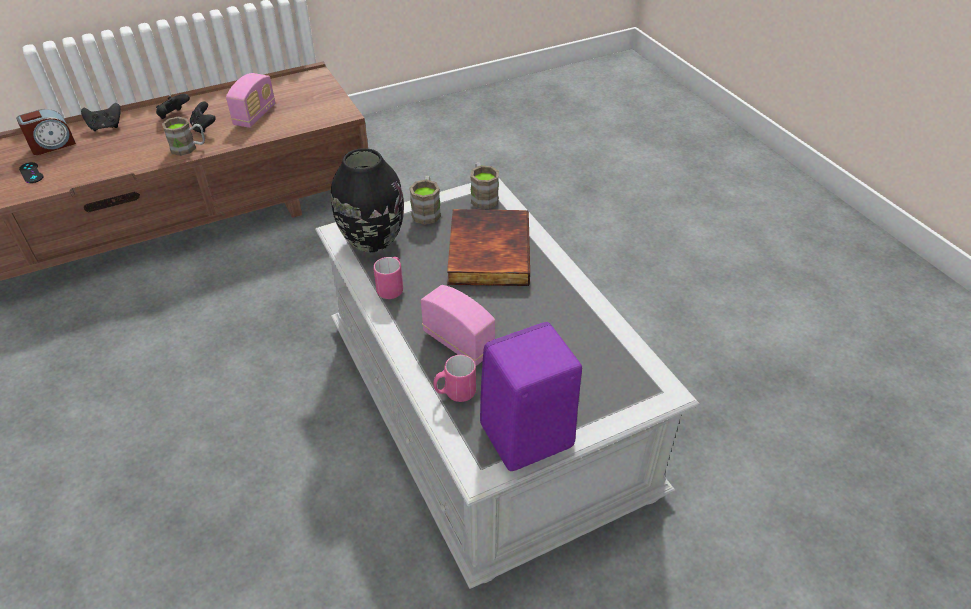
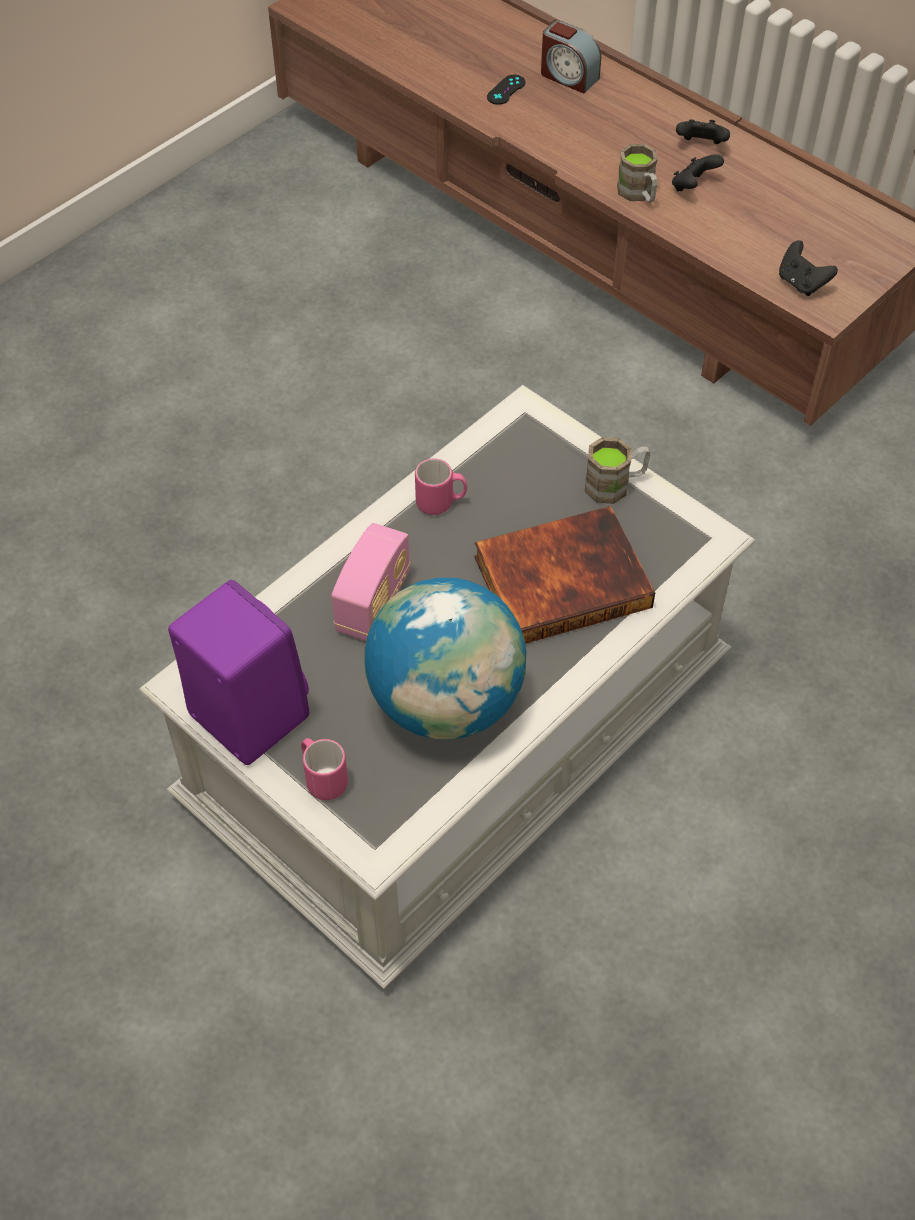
camera: 70 degrees right, 10 degrees up
(106, 127) = (635, 99): black game controller -> black game controller (801, 283)
(255, 115) = (756, 222): radio -> none
(372, 240) = (523, 449): black vase -> none
(455, 393) = (288, 625): pink mug -> pink mug (322, 778)
(482, 197) = (685, 537): brown mug -> none
(558, 327) = (446, 702): none -> globe

